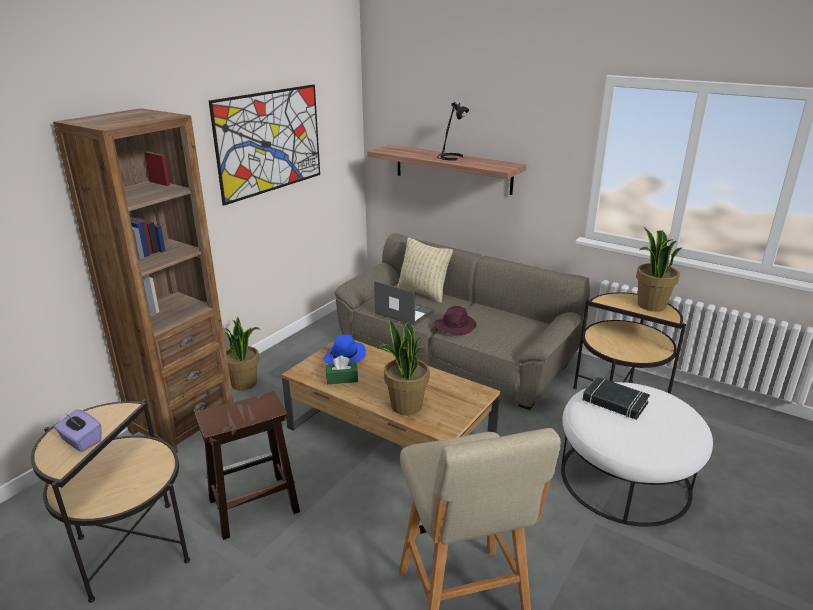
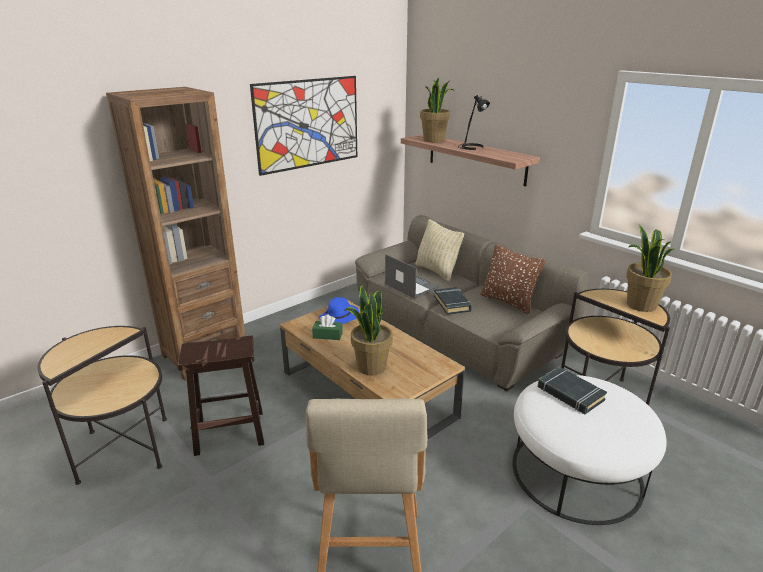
camera: 15 degrees right, 0 degrees up
(81, 441) = (81, 352): purple tissue box -> none
(244, 383) = (266, 330): potted plant -> potted plant (434, 140)
(455, 326) = (452, 303): purple hat -> black book
(510, 317) = (508, 302): none -> brown pillow

